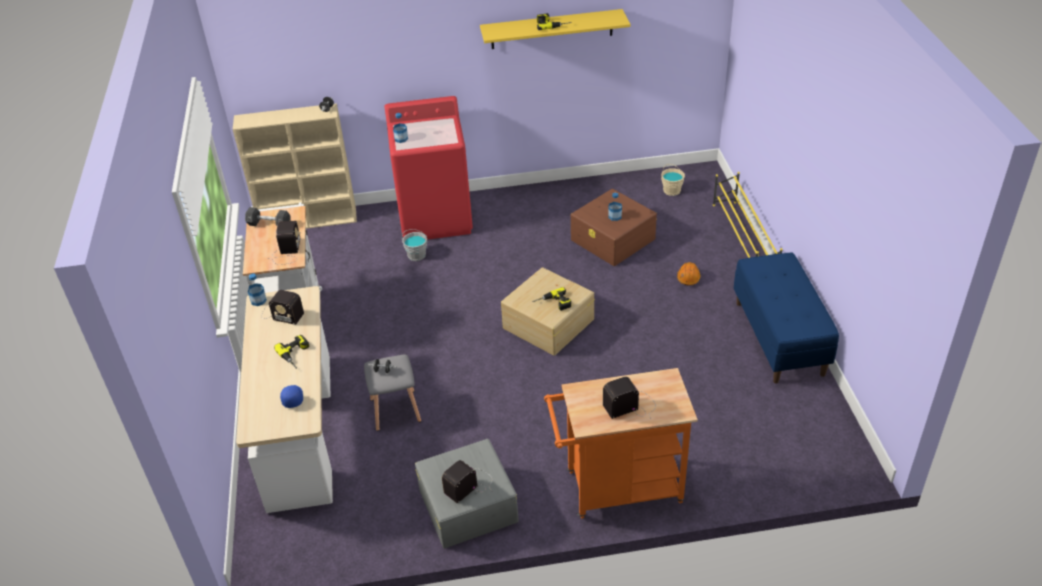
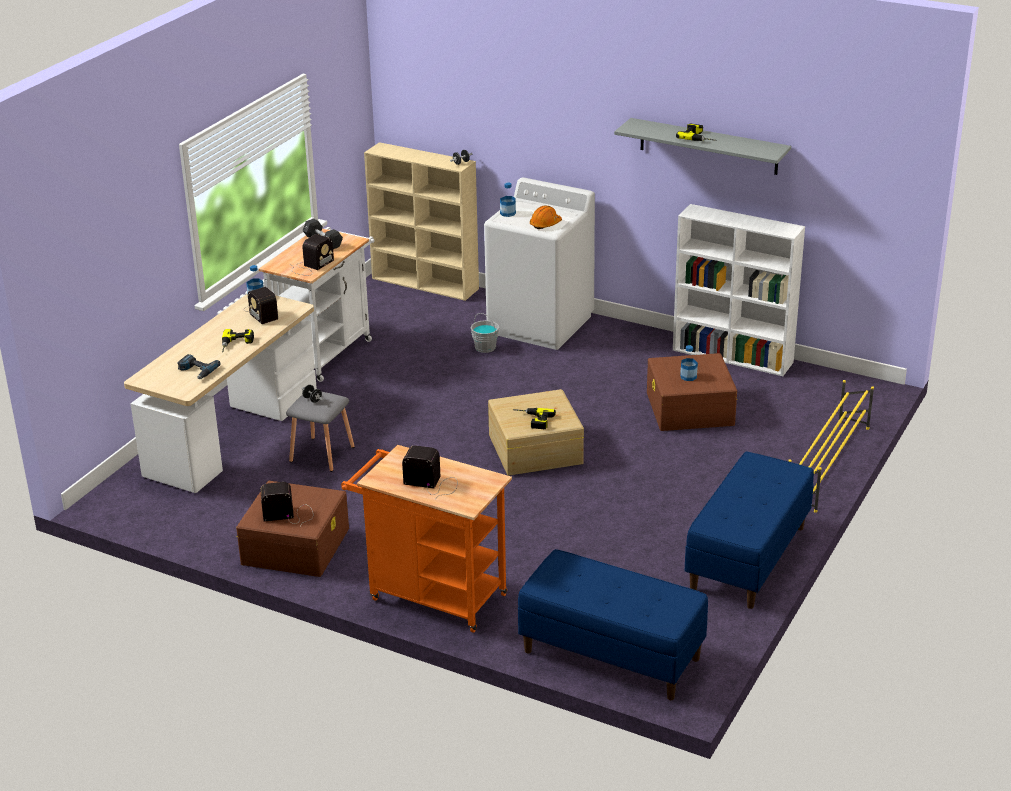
camera: 35 degrees right, 10 degrees down
(292, 398) = (197, 371): blue cap -> power drill
(436, 218) = (541, 324): red washing machine -> white washing machine
(468, 504) = (296, 545): grey storage box -> brown storage box
(551, 29) = (708, 146): yellow shelf -> grey shelf
(594, 185) = (733, 356): none -> white bookcase
(672, 190) = (811, 392): beige bucket -> none
(688, 278) = (723, 471): orange hard hat -> orange hard hat (545, 224)
(787, 465) = (610, 655): none -> blue bench

